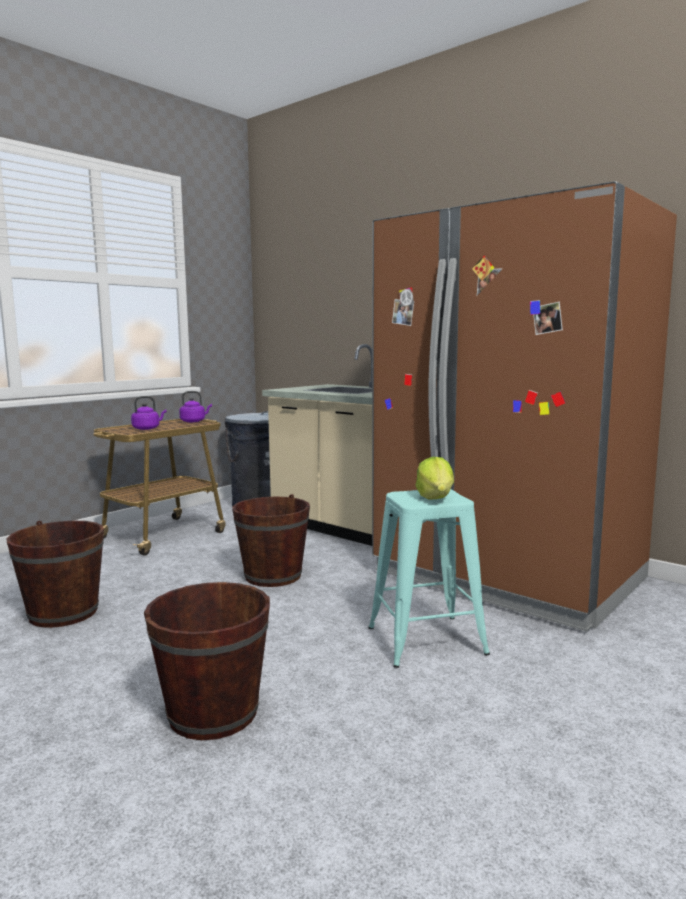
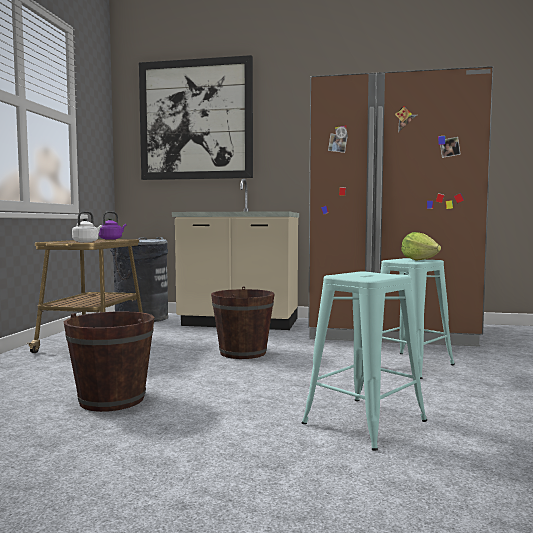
camera: 30 degrees left, 5 degrees down
(147, 428) = (86, 242): purple kettle -> white kettle
(213, 713) = (364, 422): brown bucket -> turquoise stool
(326, 267) = (196, 120): none -> picture

